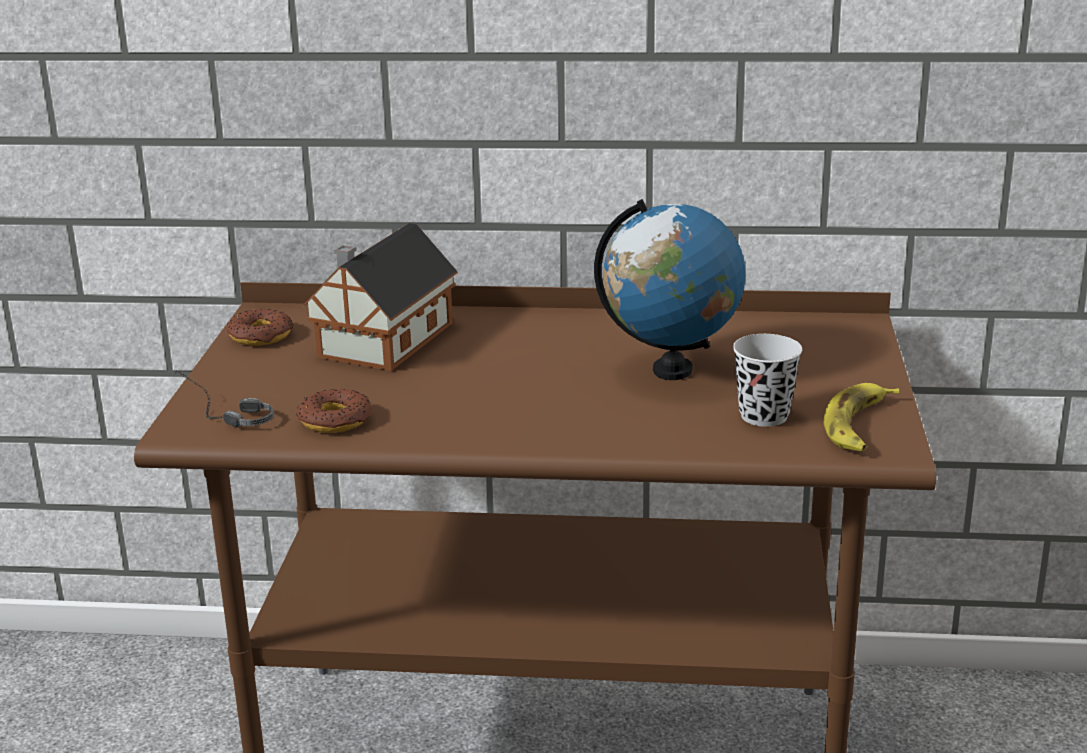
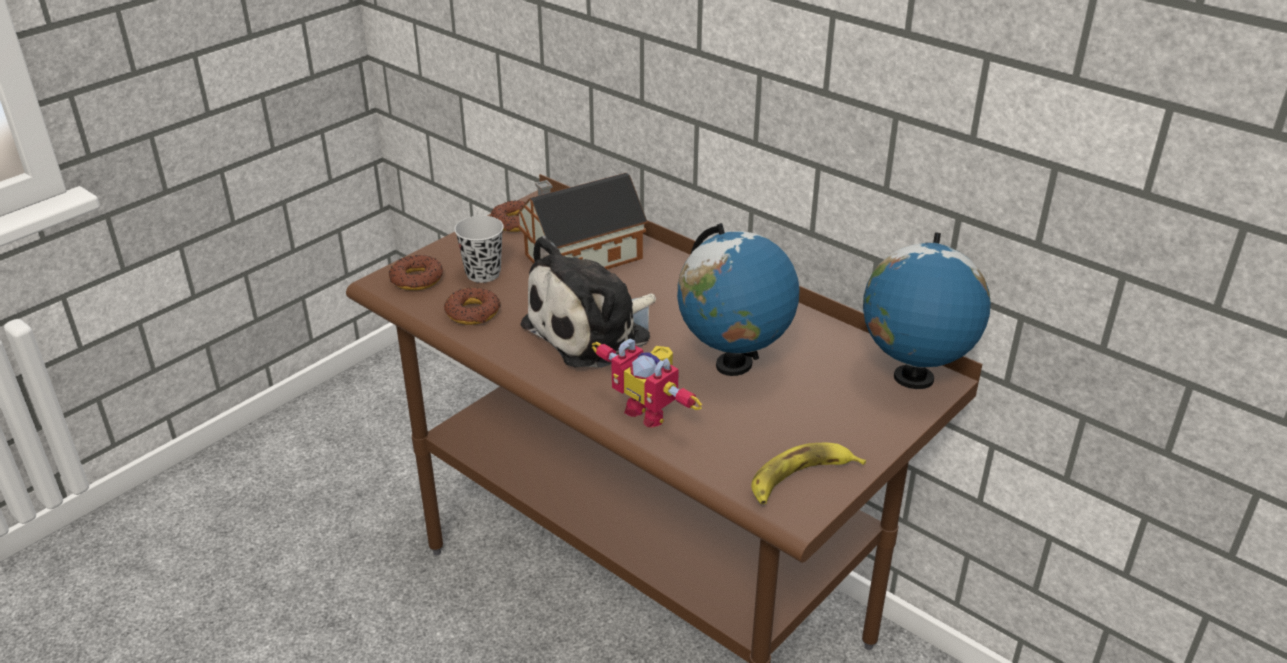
camera: 35 degrees right, 10 degrees up
(218, 415) = (416, 279): headphones -> donut
(494, 391) = (593, 331): none -> plush toy
(650, 429) = (650, 411): none -> toy robot
(764, 416) = (743, 436): black cup -> black cup (483, 273)
(837, 328) = (912, 378): none -> globe

